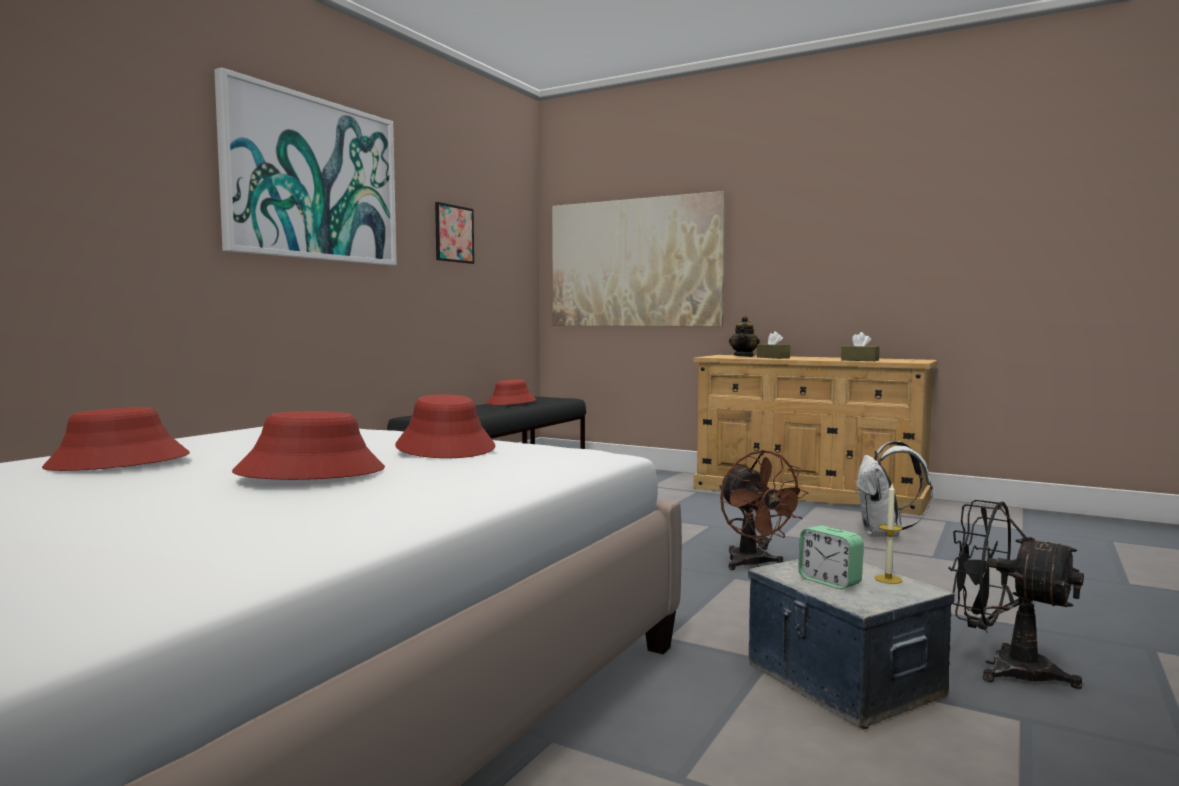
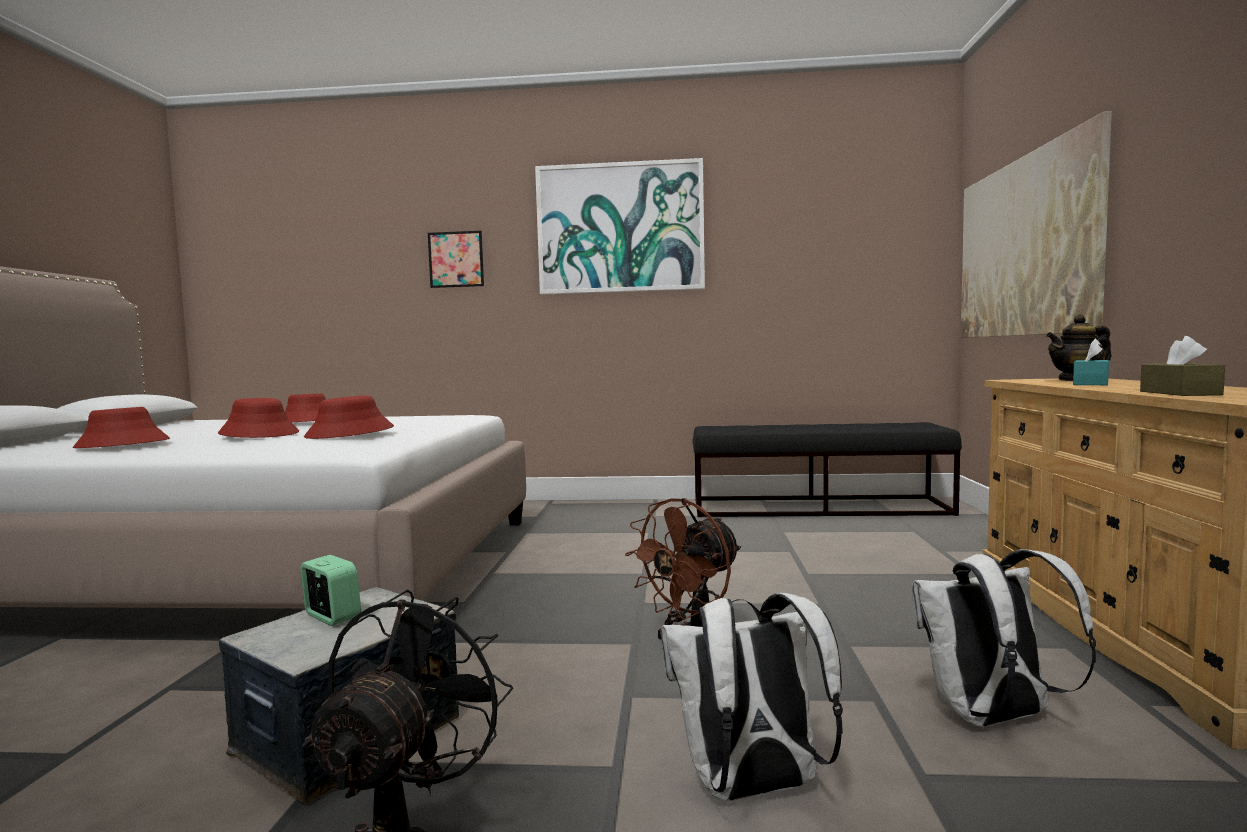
camera: 65 degrees right, 0 degrees up
(454, 233) = (796, 248): picture -> picture (456, 259)
(511, 402) = (856, 425): red hat -> red hat (122, 445)
(773, 357) = (1090, 383): brown tissue box -> turquoise tissue box
(829, 581) = (332, 617): alarm clock -> alarm clock turned 105 degrees clockwise
(888, 579) = (342, 640): candle -> none
(941, 585) = (751, 789): none -> white backpack

